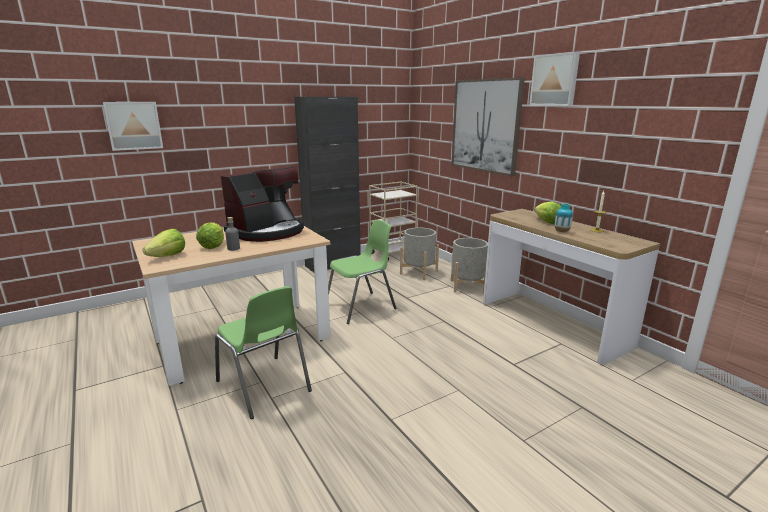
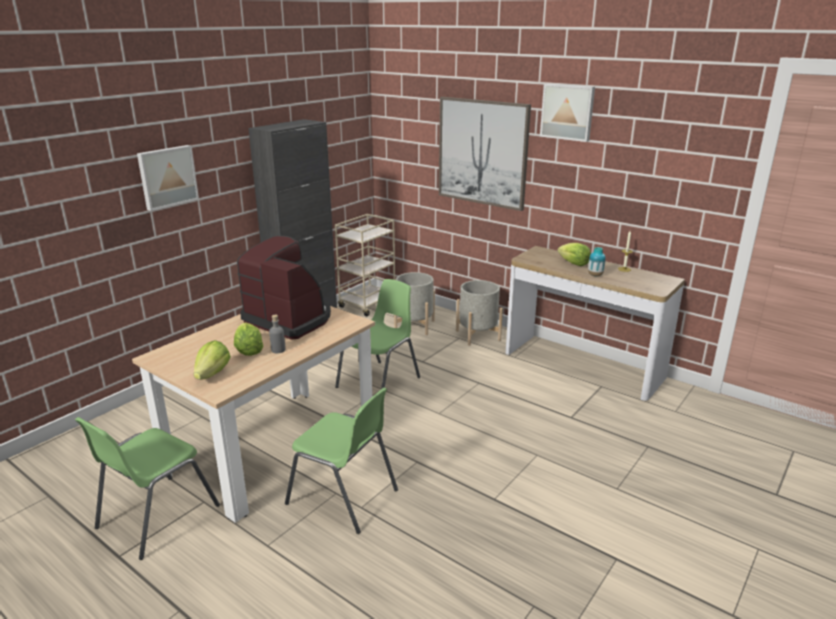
camera: 20 degrees left, 5 degrees up
(123, 368) = (155, 517): none -> green chair
(133, 125) = (62, 196): picture -> picture (167, 176)
(267, 232) = (289, 319): coffee machine -> coffee machine turned 75 degrees counterclockwise

